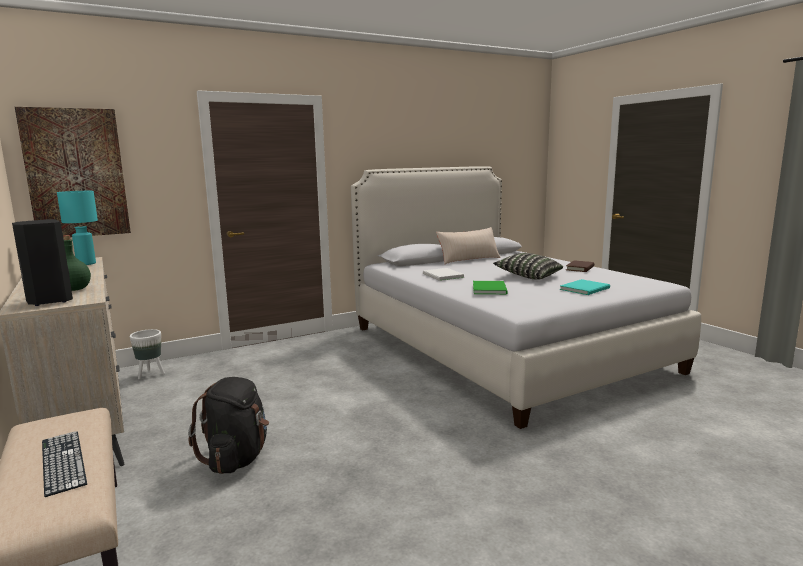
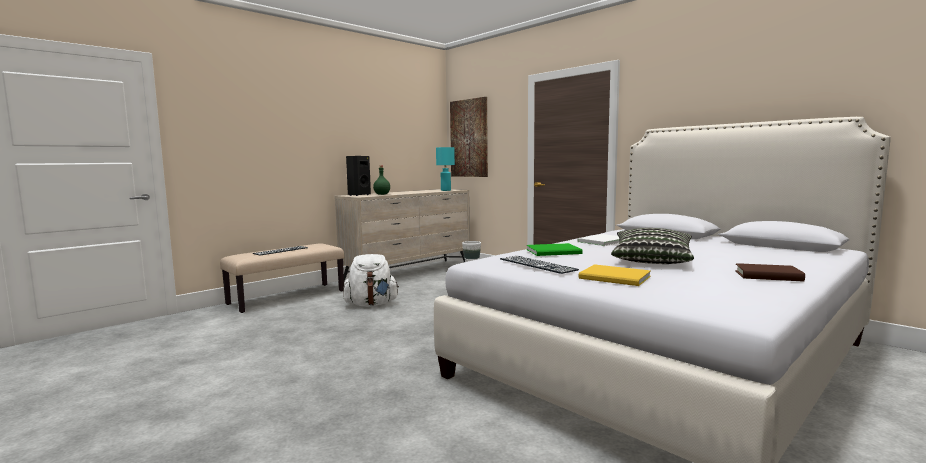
camera: 75 degrees right, 5 degrees down
(237, 458) = (371, 304): black backpack -> white backpack
(468, 259) = (715, 243): beige pillow -> none
(545, 297) = (537, 264): none -> keyboard
(586, 289) = (616, 278): turquoise book -> yellow book

